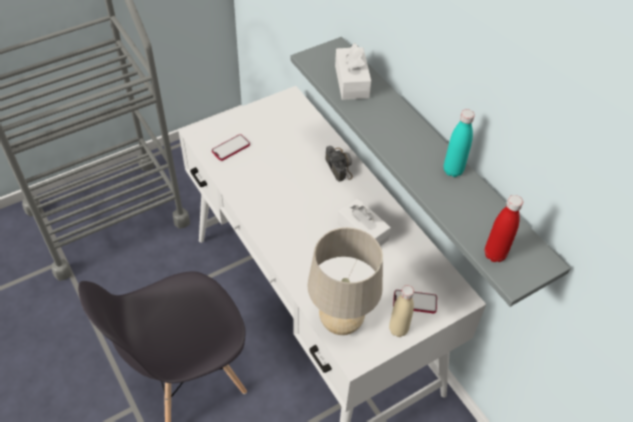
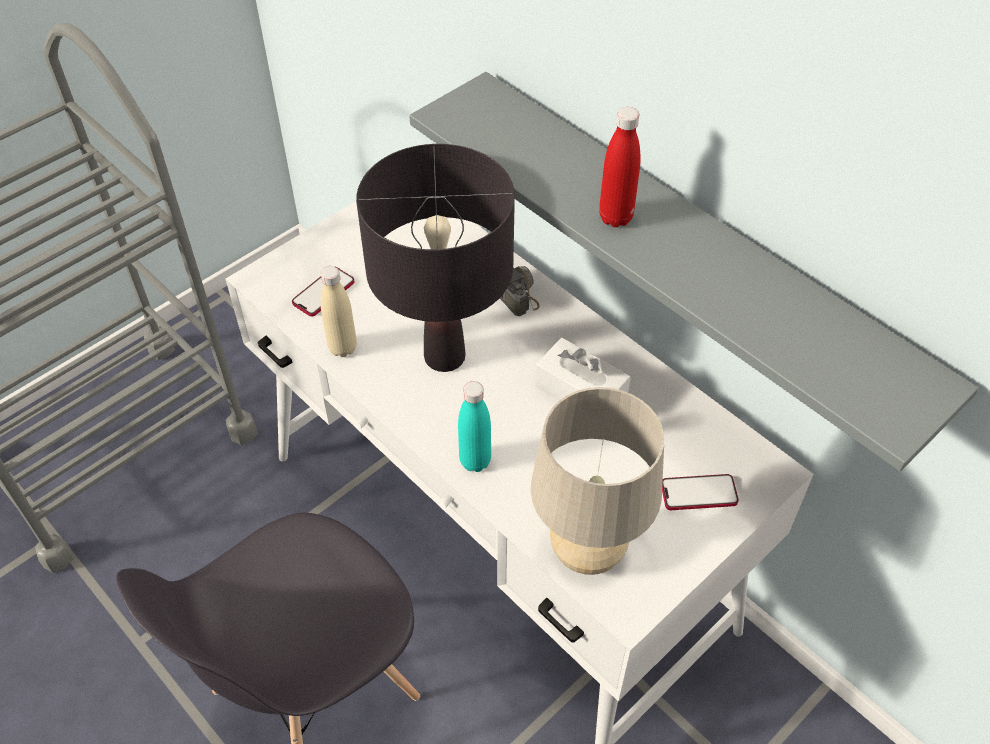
camera: 10 degrees left, 0 degrees up
(290, 197) = (445, 357): none -> black table lamp
(351, 82) = (525, 142): white tissue box -> none
(398, 329) = (685, 545): beige bottle -> beige bottle (342, 348)
(453, 170) = (737, 260): turquoise bottle -> turquoise bottle (475, 461)
(494, 254) = (851, 388): red bottle -> red bottle (615, 217)

